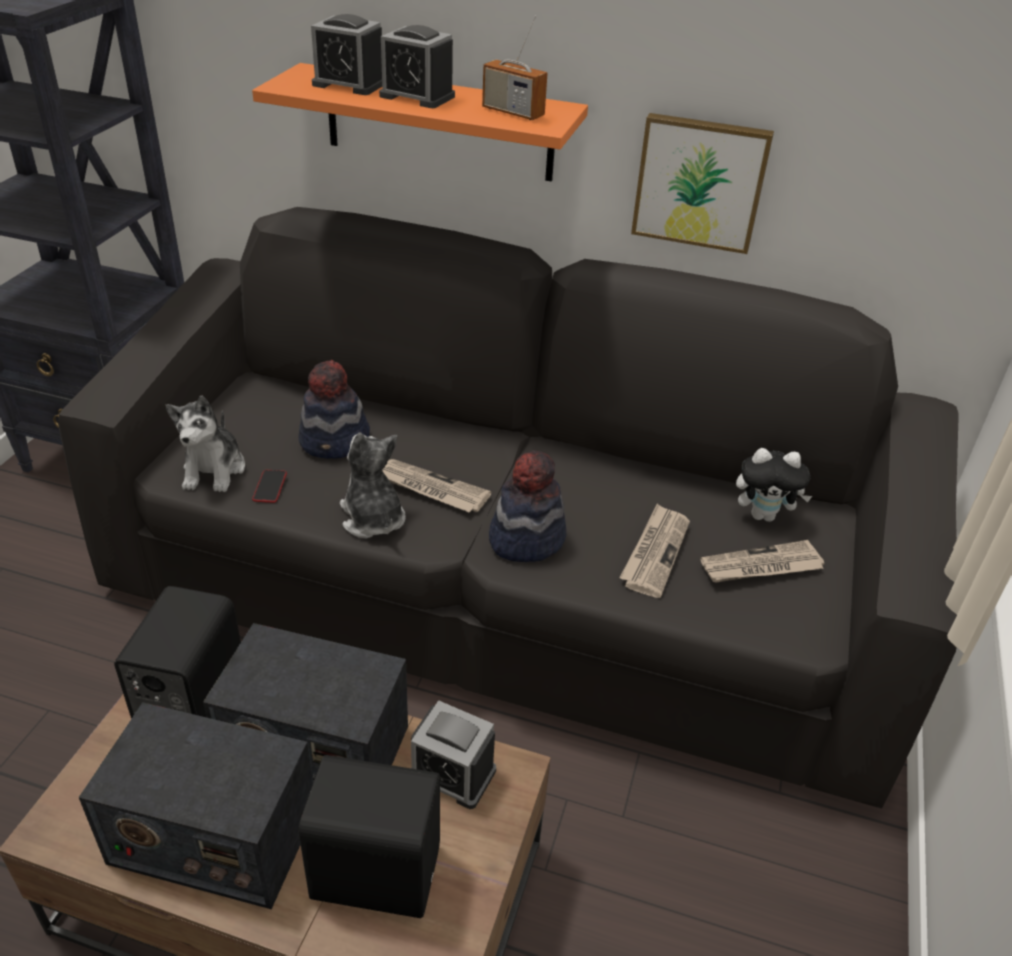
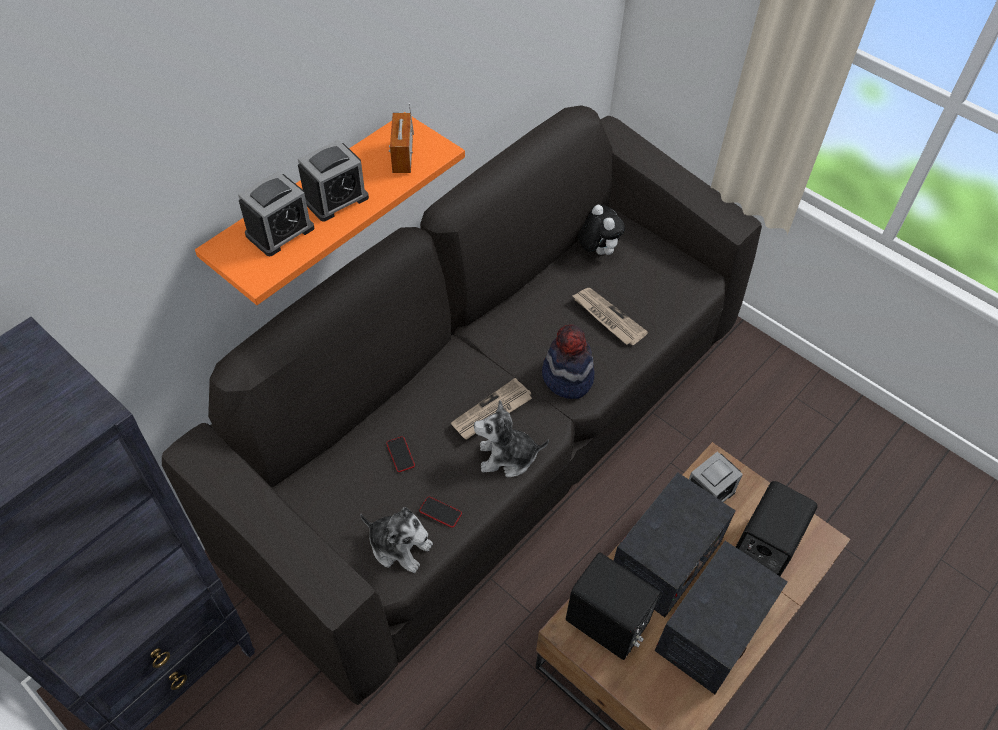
camera: 65 degrees left, 15 degrees up
(335, 441) = (400, 454): hat -> phone
(513, 112) = (402, 157): radio -> radio turned 120 degrees clockwise
(700, 182) = (473, 104): picture -> none
(761, 566) = (641, 274): newspaper -> none
(764, 515) = (596, 250): plush toy -> plush toy turned 60 degrees counterclockwise

